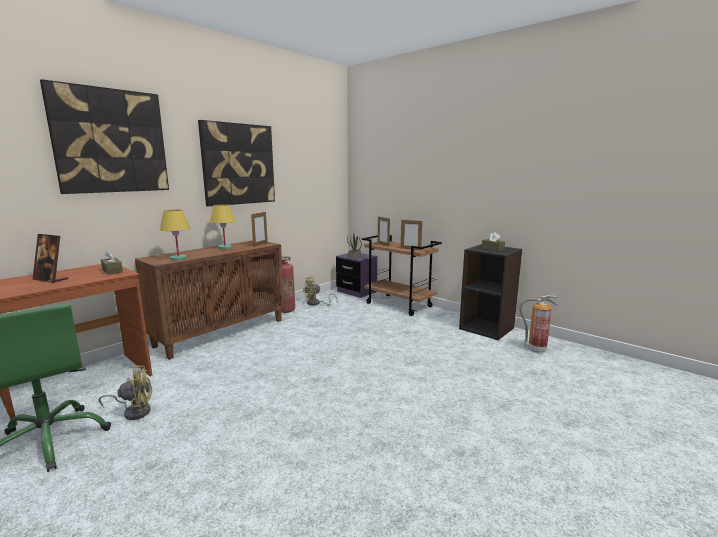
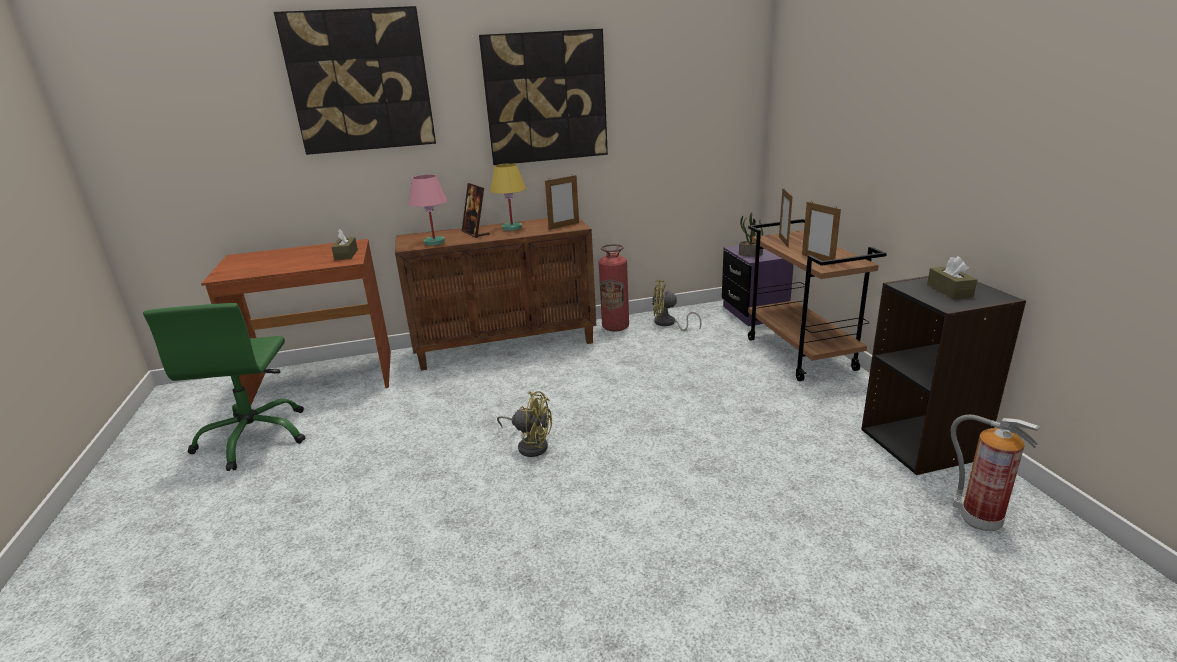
camera: 35 degrees right, 10 degrees up
(51, 279) = (283, 260): picture frame -> picture frame (475, 233)
(134, 411) = (337, 429): yellow fan -> yellow fan (530, 445)
(178, 258) = (434, 242): yellow table lamp -> pink table lamp

